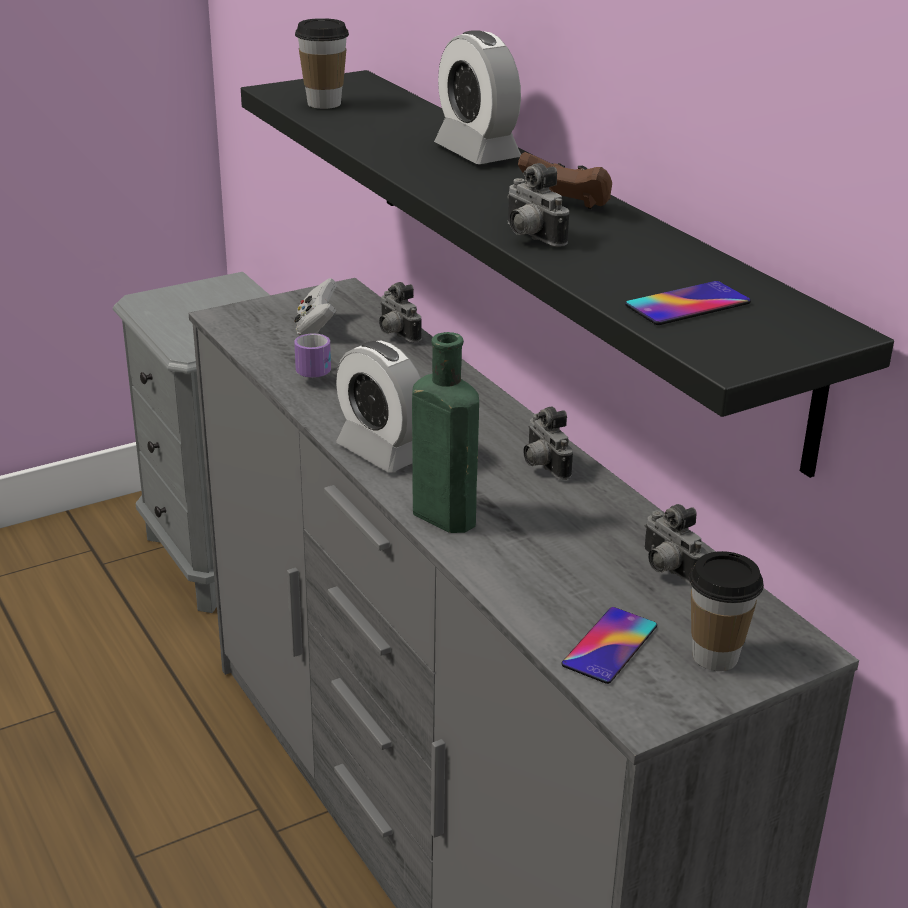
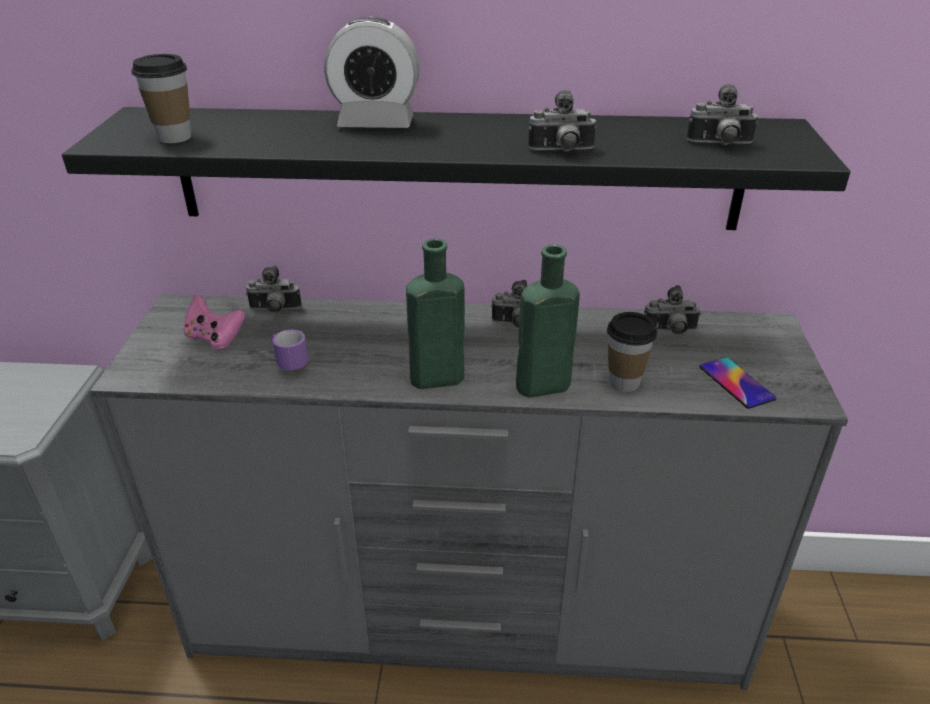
camera: 55 degrees left, 5 degrees up
(316, 328) = (215, 339): white game controller -> pink game controller
(381, 452) = (433, 379): alarm clock -> green bottle
(567, 205) = (516, 127): brown game controller -> none
(687, 304) = (720, 144): phone -> camera
(715, 657) = (768, 353): cup -> cup (624, 382)

